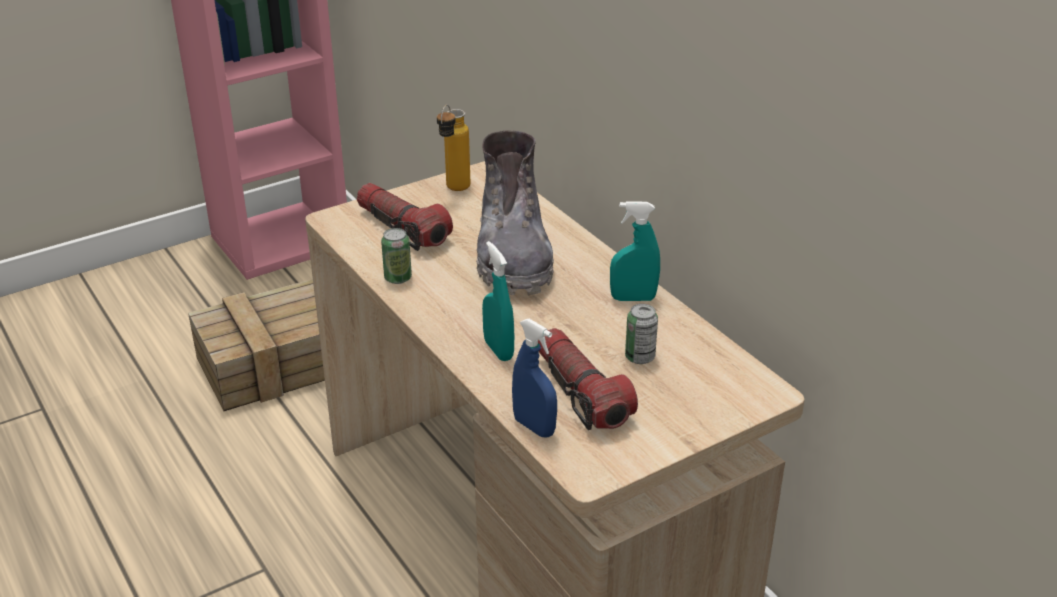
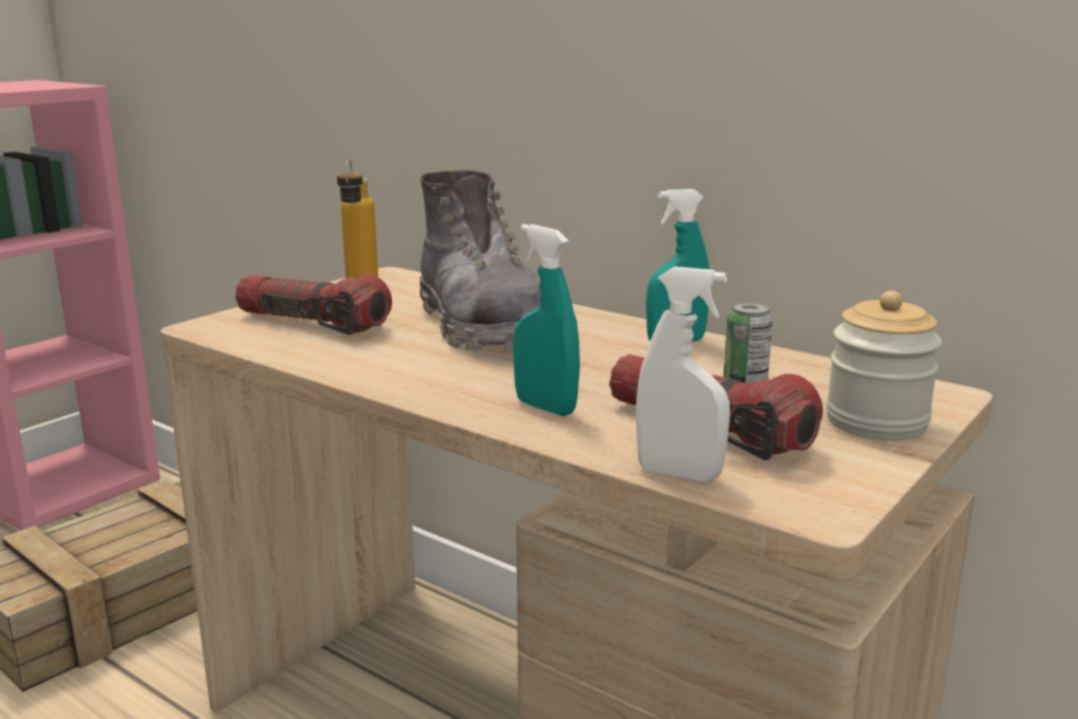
camera: 20 degrees left, 15 degrees down
(398, 278) = (338, 363): can -> none
(534, 427) = (679, 474): blue spray bottle -> white spray bottle
(694, 410) = (876, 422): none -> jar

